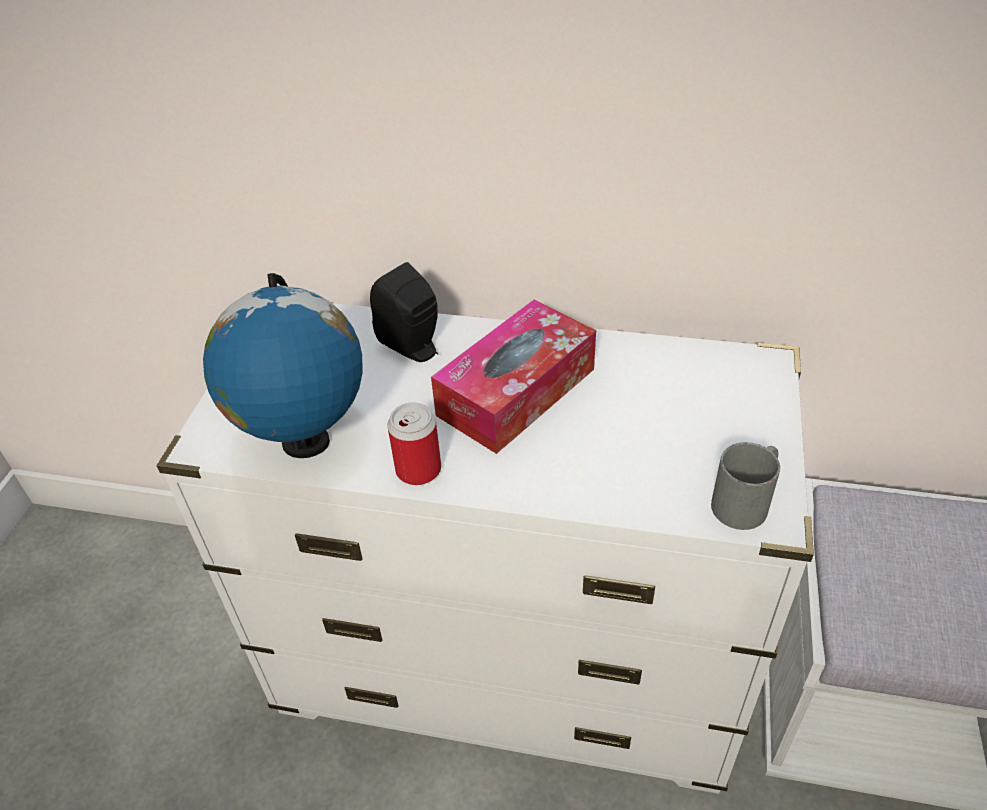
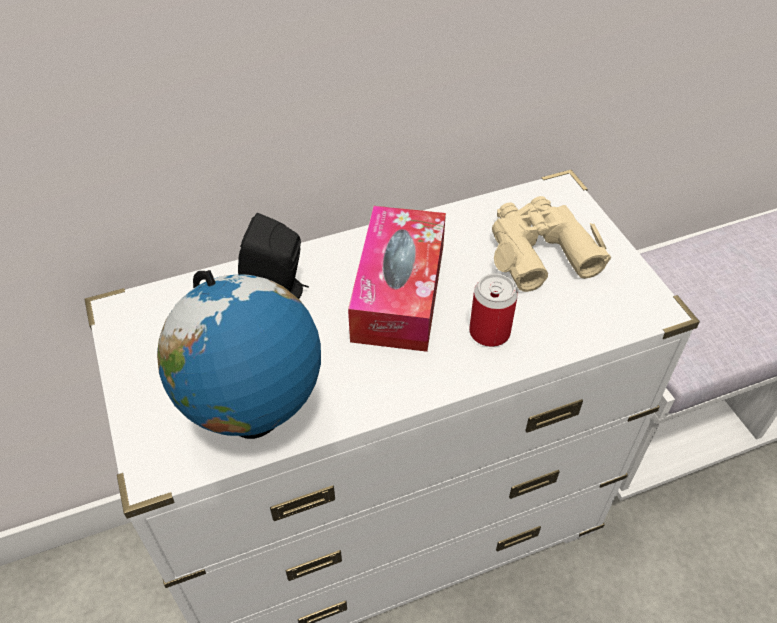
camera: 35 degrees left, 5 degrees up
(418, 469) = (376, 395): can -> can (489, 332)
(690, 411) = (539, 251): none -> beige binoculars
(746, 500) = (630, 303): grey mug -> none

